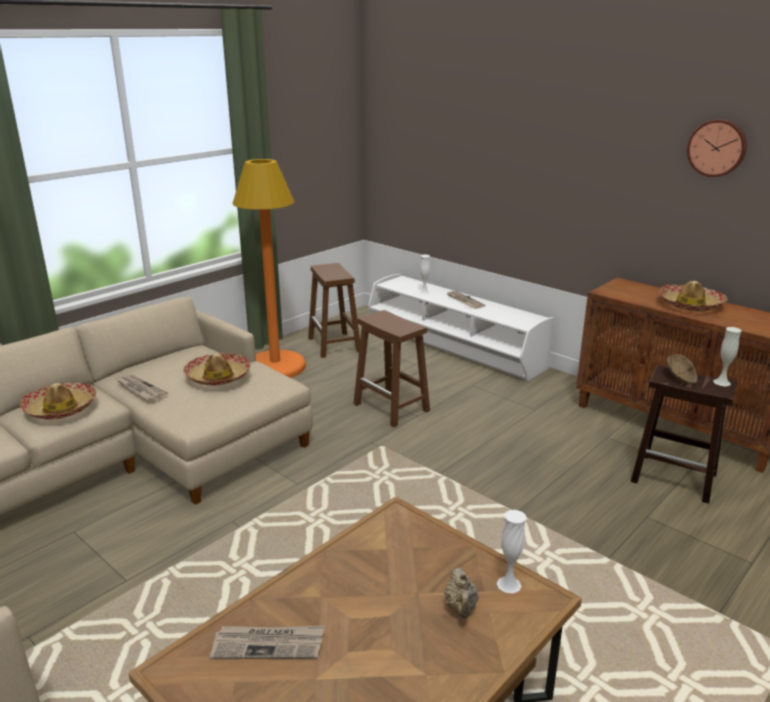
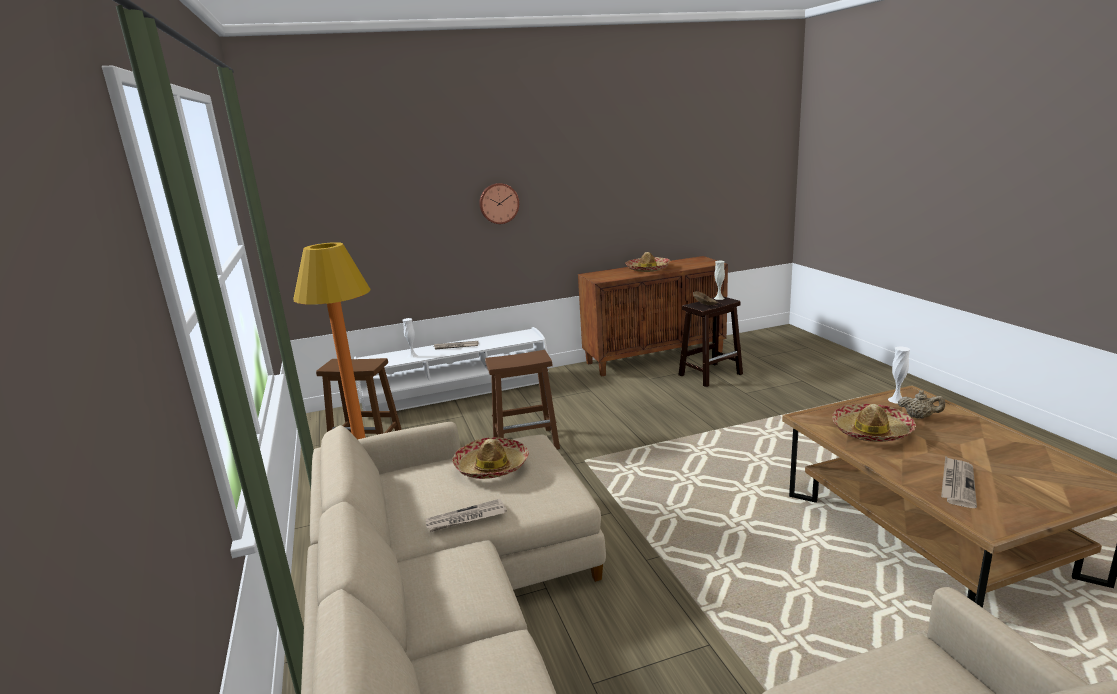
camera: 60 degrees left, 5 degrees down
(61, 408) = (457, 583): hat -> hat (871, 431)
(717, 148) = (624, 162): wall clock -> wall clock (498, 203)

